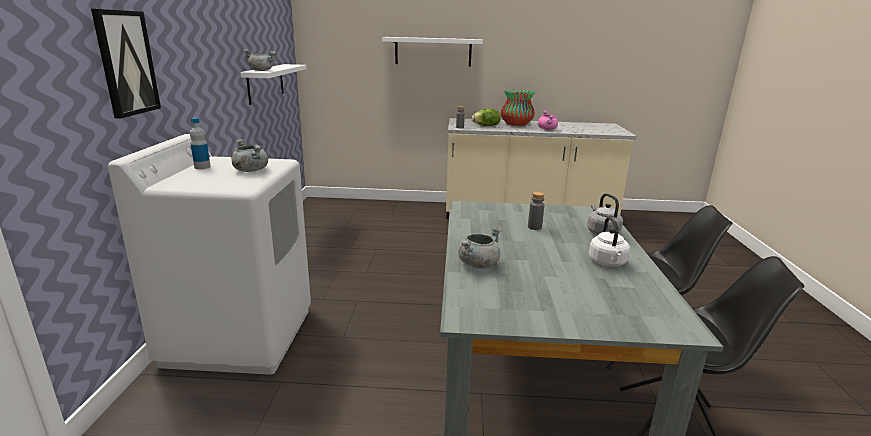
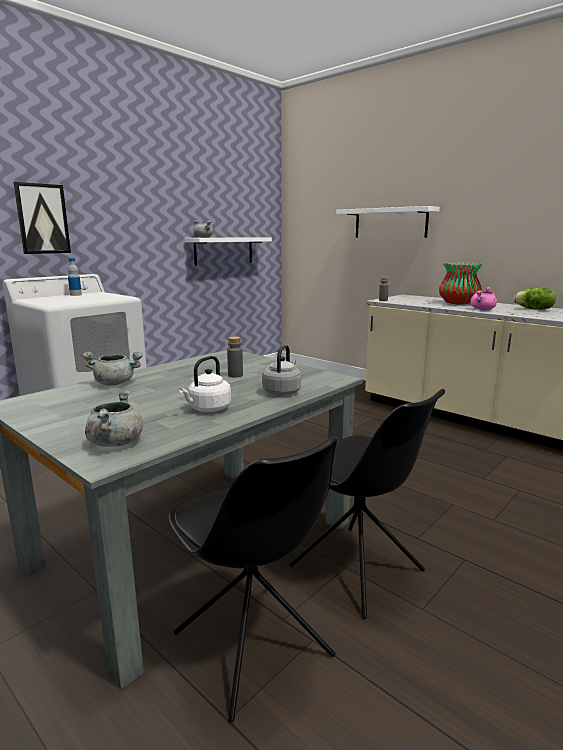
camera: 40 degrees right, 5 degrees down
(250, 170) = (90, 298): grey cooking pot -> grey cooking pot (115, 442)
(486, 126) = (417, 301): lettuce -> lettuce (534, 309)

